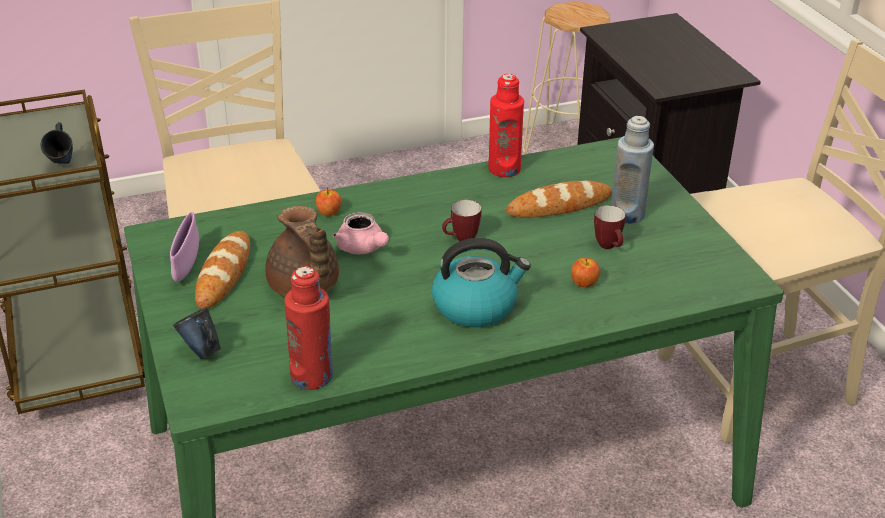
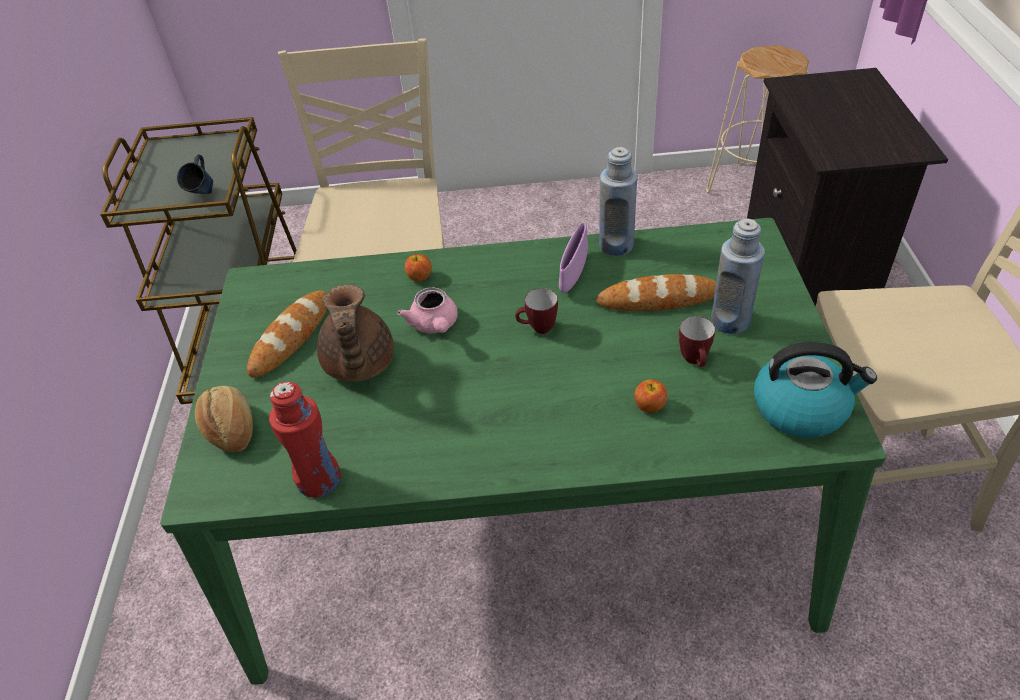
camera: 20 degrees right, 10 degrees up
(187, 265) = (263, 321): purple bowl -> purple bowl (573, 274)
(201, 352) = (230, 429): blue mug -> bread
(476, 306) = (520, 417): kettle -> kettle (801, 408)
(504, 169) = (616, 245): red bottle -> blue bottle

